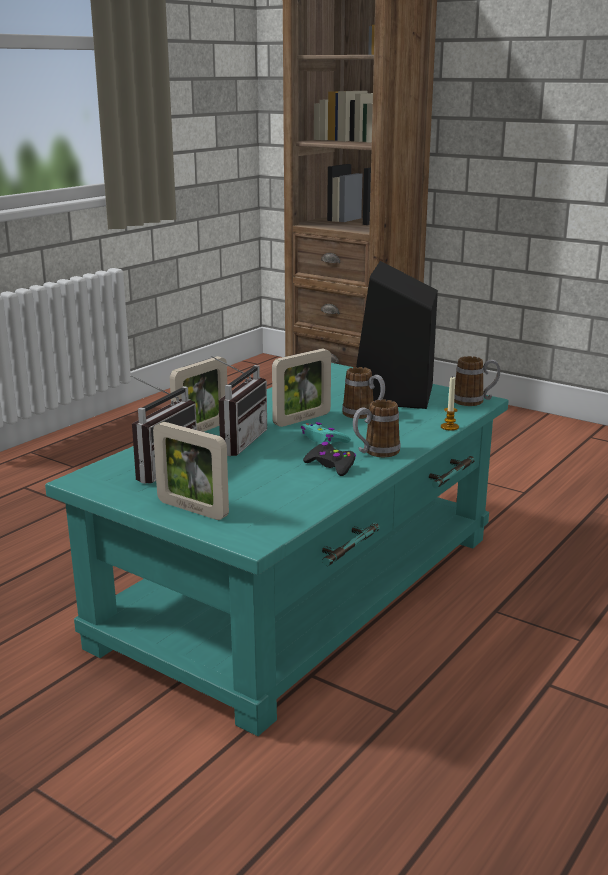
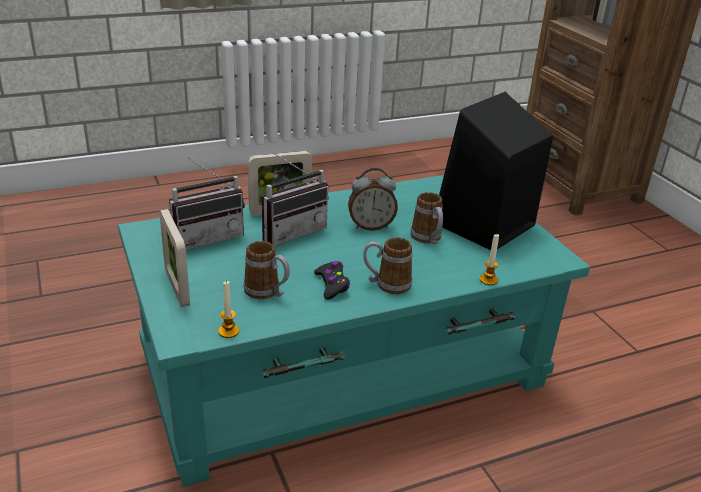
camera: 30 degrees right, 10 degrees up
(291, 522) = (228, 331): none -> candle
(302, 419) = (371, 226): picture frame -> alarm clock
(323, 440) = (361, 255): turquoise game controller -> none
(474, 401) = (551, 258): mug -> mug (267, 292)

